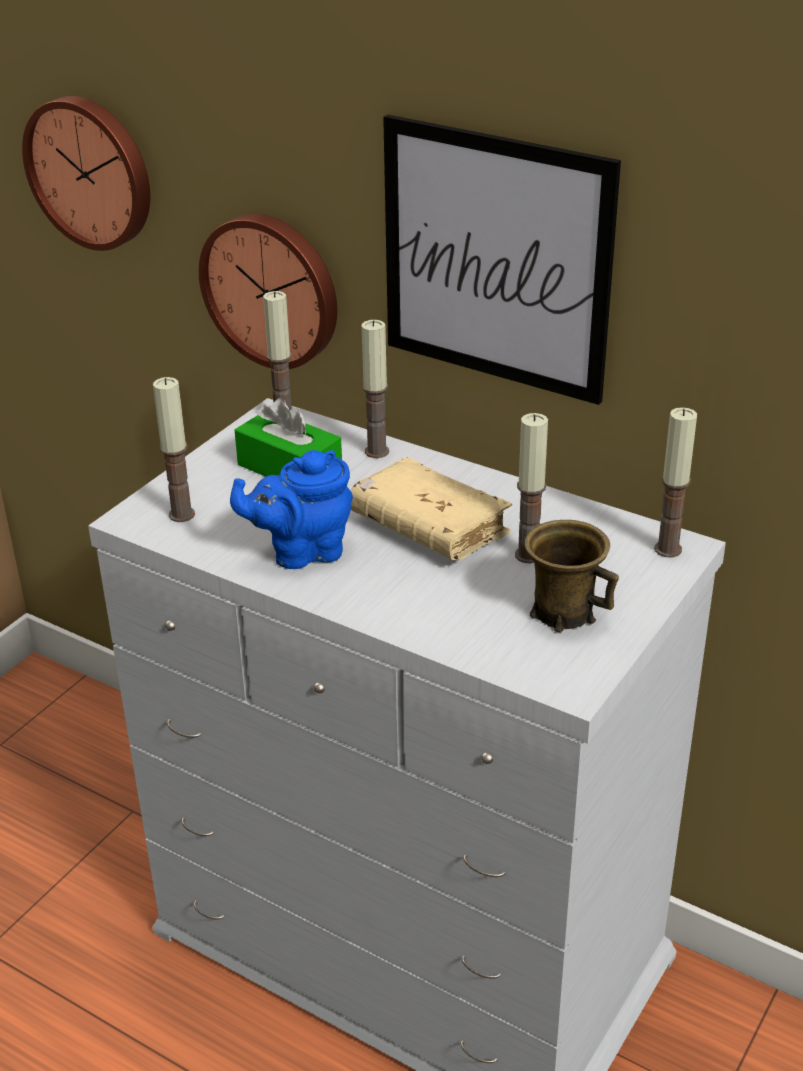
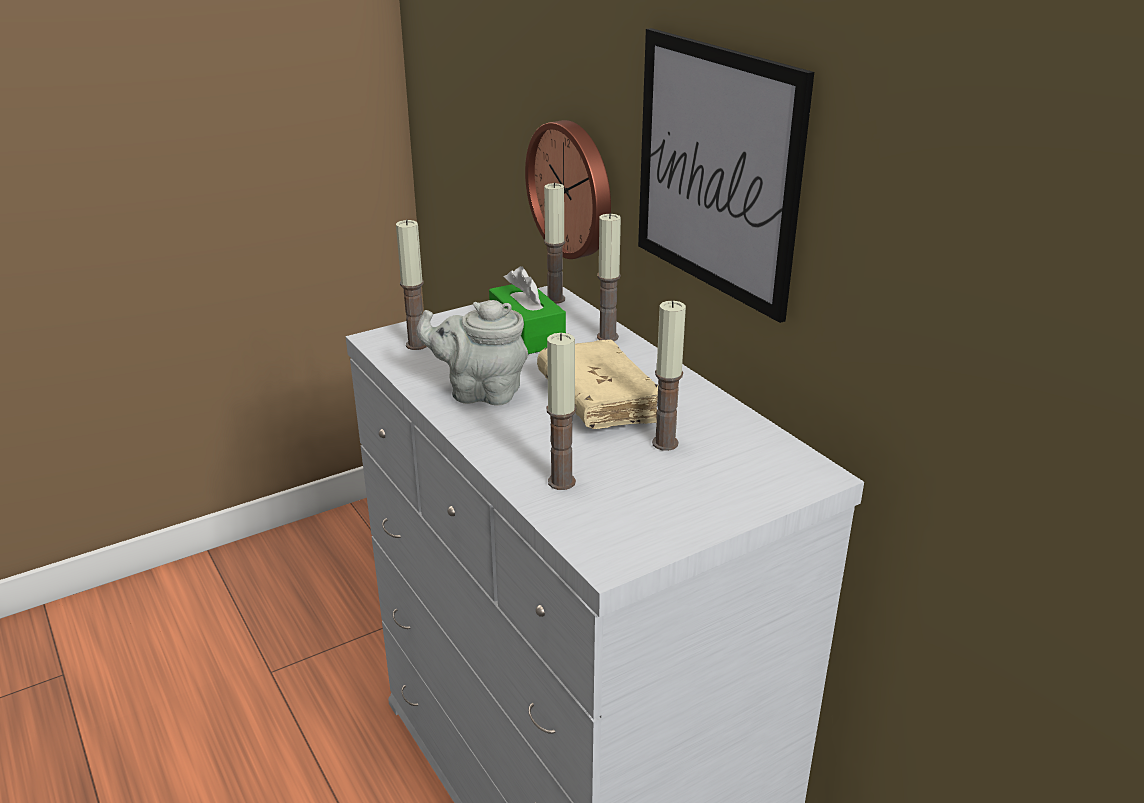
camera: 25 degrees right, 5 degrees down
(92, 171) = (479, 82): wall clock -> none
(302, 551) = (480, 392): blue teapot -> grey teapot
(564, 611) = (657, 496): brown mug -> none
(668, 549) = (800, 472): candle -> candle (561, 482)

